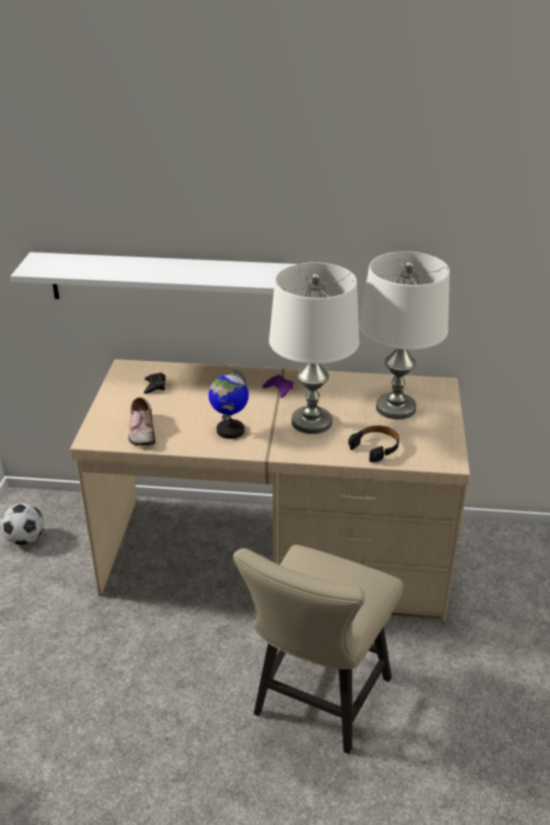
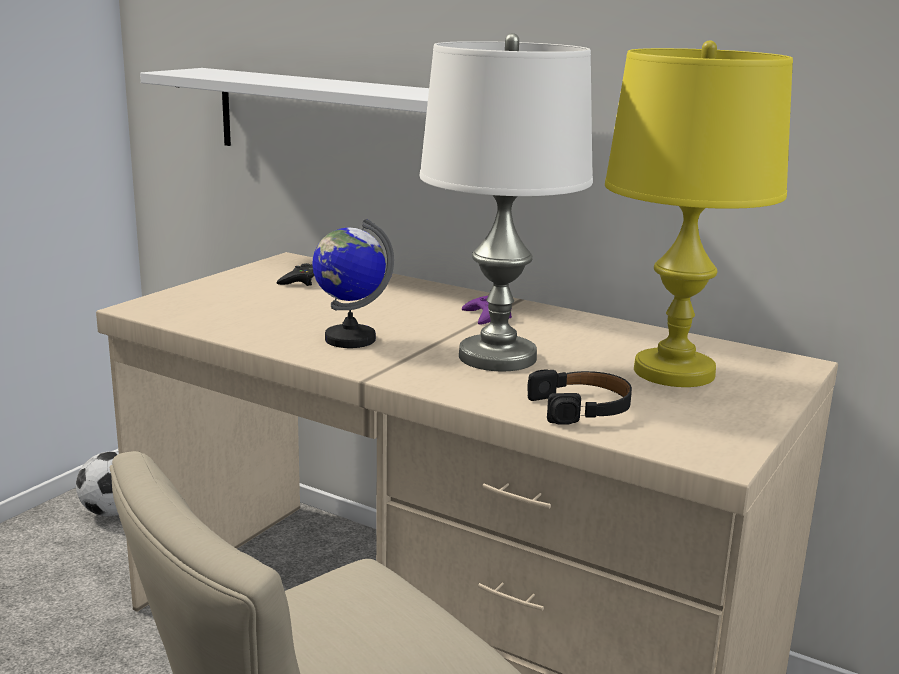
camera: 25 degrees right, 15 degrees down
(140, 431) = (217, 314): shoe -> none
(396, 408) = (674, 372): white table lamp -> yellow table lamp

